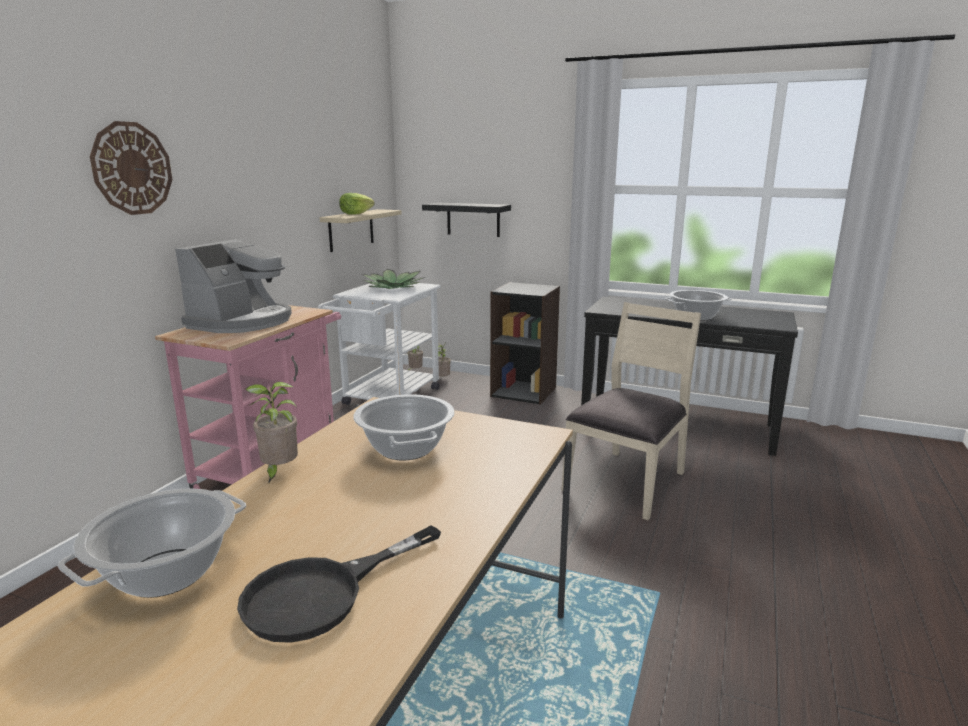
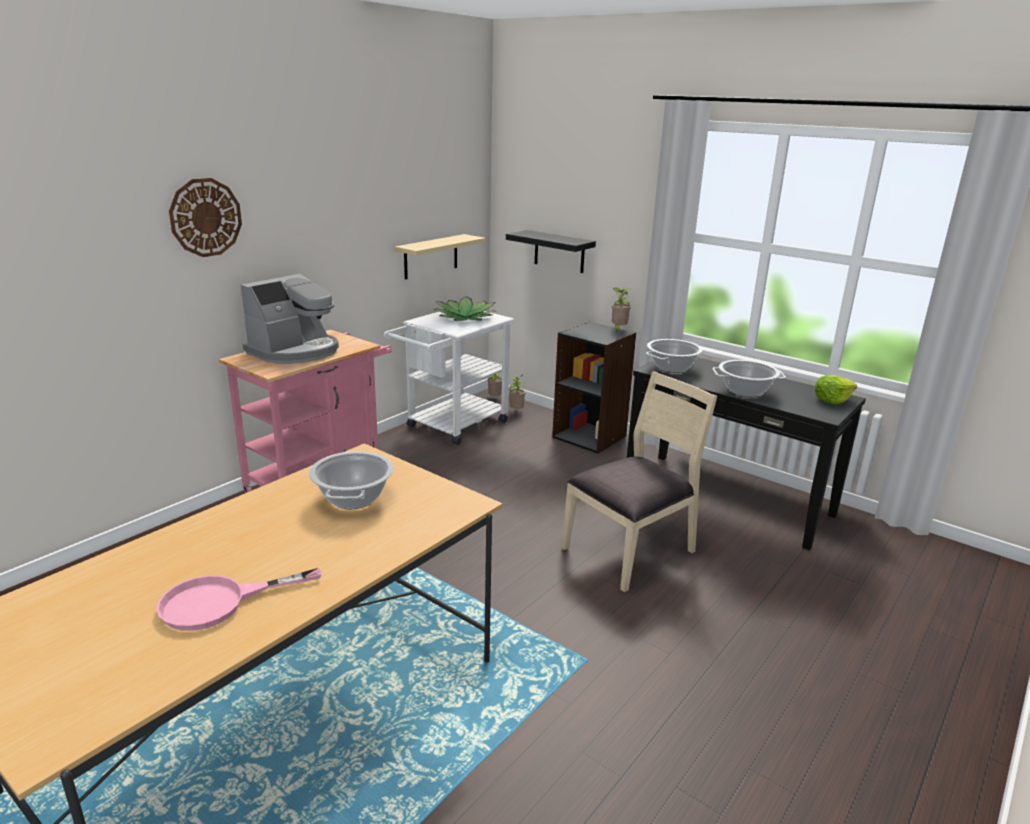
camera: 15 degrees right, 5 degrees up
(167, 572) = (135, 567): cooking pot -> cooking pot (672, 367)
(279, 472) = (248, 503): potted plant -> potted plant (618, 329)
(323, 593) = (219, 602): black frying pan -> pink frying pan
(355, 214) = (433, 243): lettuce -> lettuce (832, 400)

